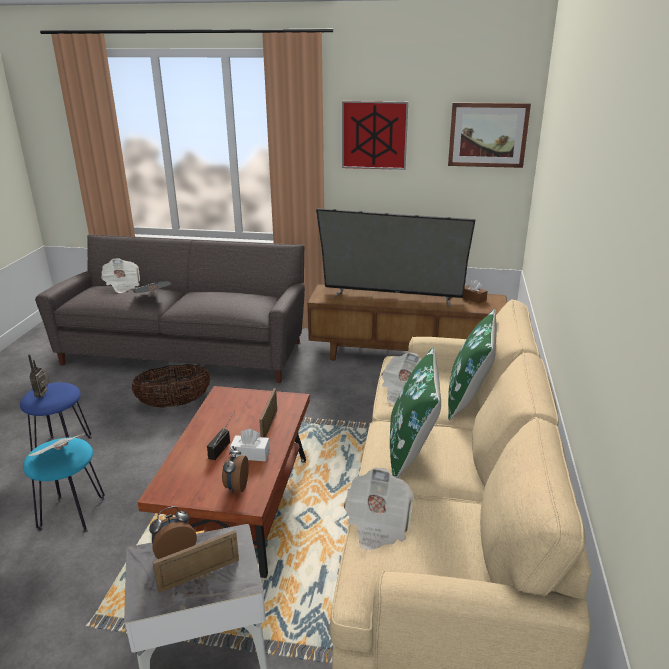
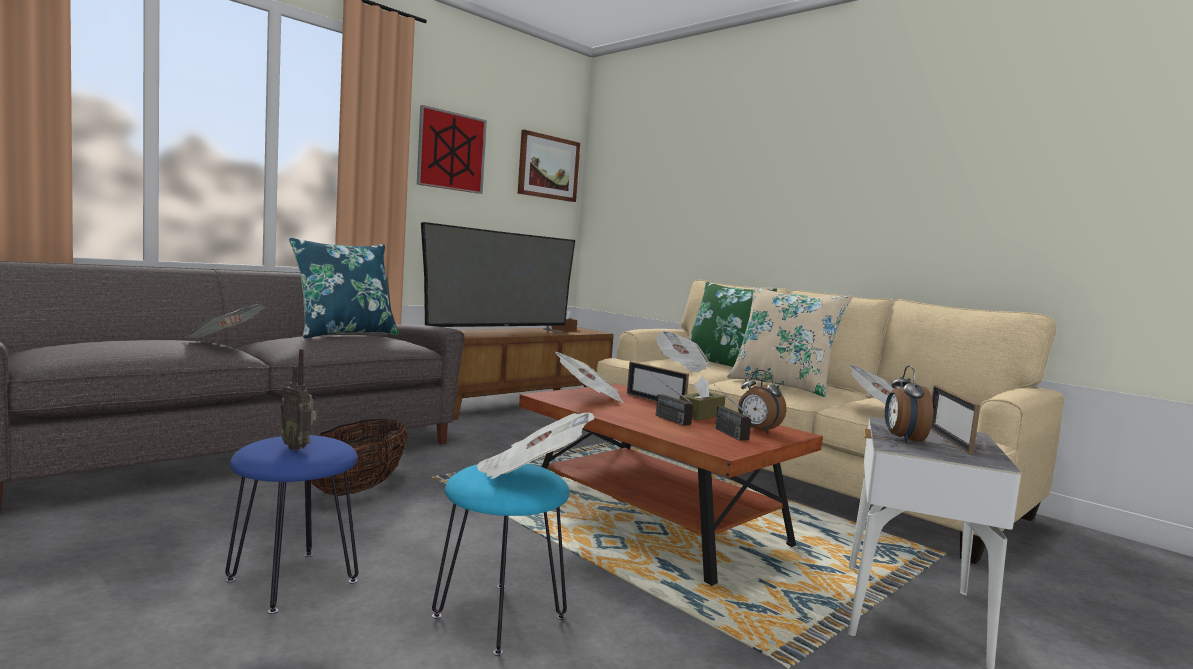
camera: 55 degrees left, 20 degrees down
(122, 285) = (120, 337): newspaper -> newspaper (589, 397)
(214, 476) = (723, 431): none -> radio
(233, 295) = (344, 334): none -> blue pillow
(250, 454) = (701, 415): white tissue box -> brown tissue box
(412, 450) = (782, 385): green pillow -> beige pillow

